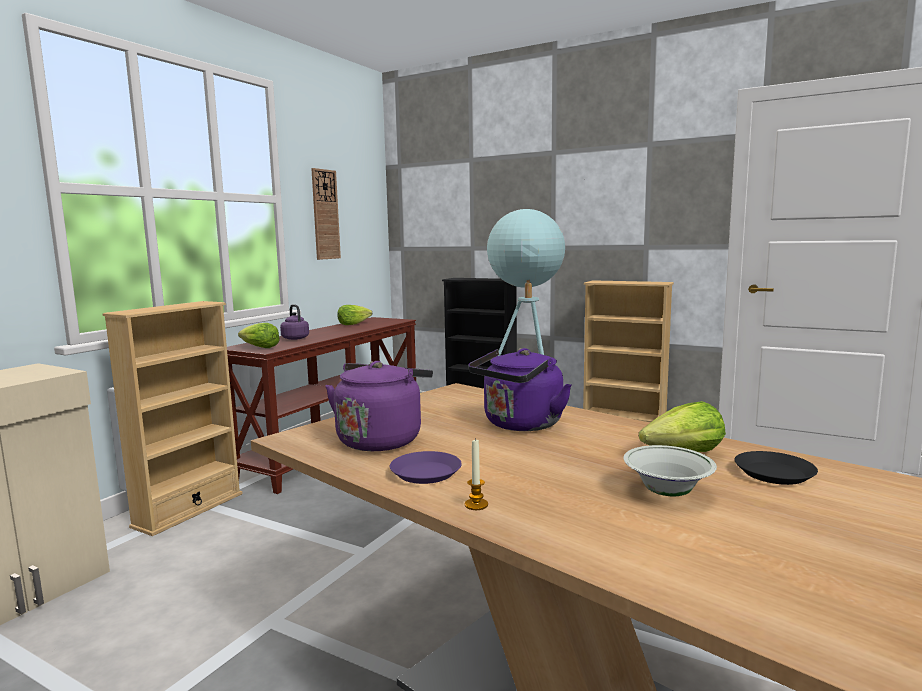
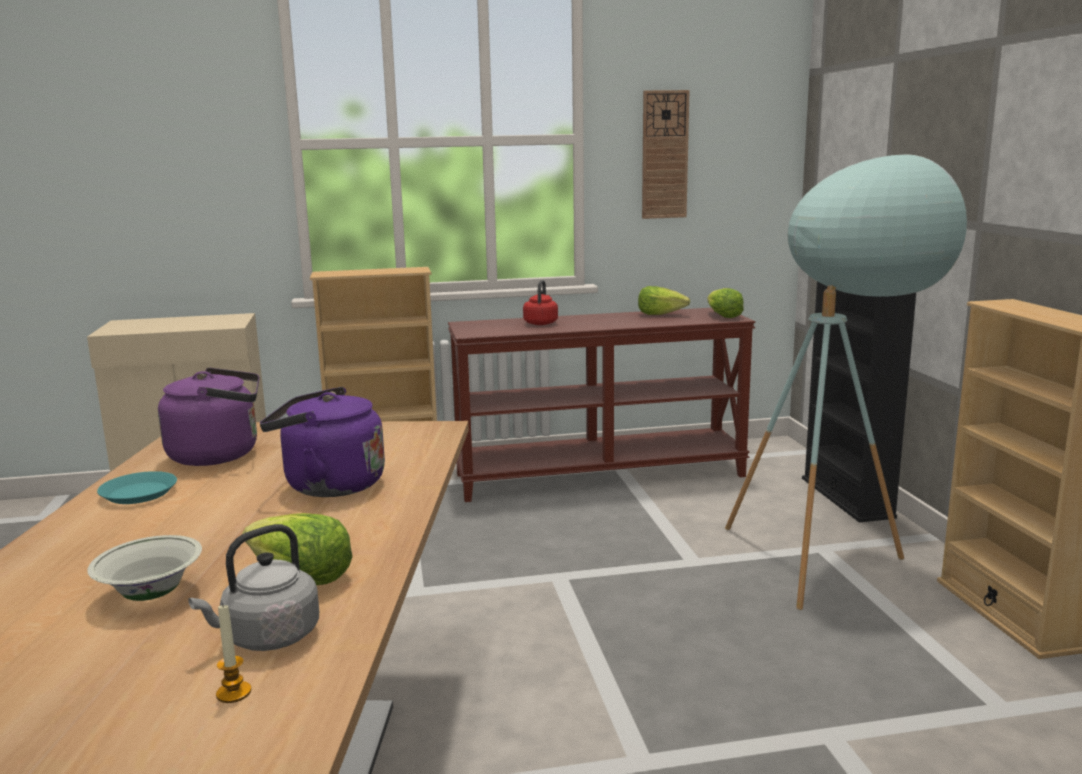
camera: 50 degrees right, 5 degrees up
(259, 347) = (475, 328): lettuce -> lettuce (722, 316)
(294, 338) = (541, 323): purple kettle -> red kettle
(426, 472) = (139, 493): purple plate -> turquoise plate
(476, 505) = (68, 530): candle -> candle (234, 693)
(774, 473) = (267, 638): black plate -> grey kettle

